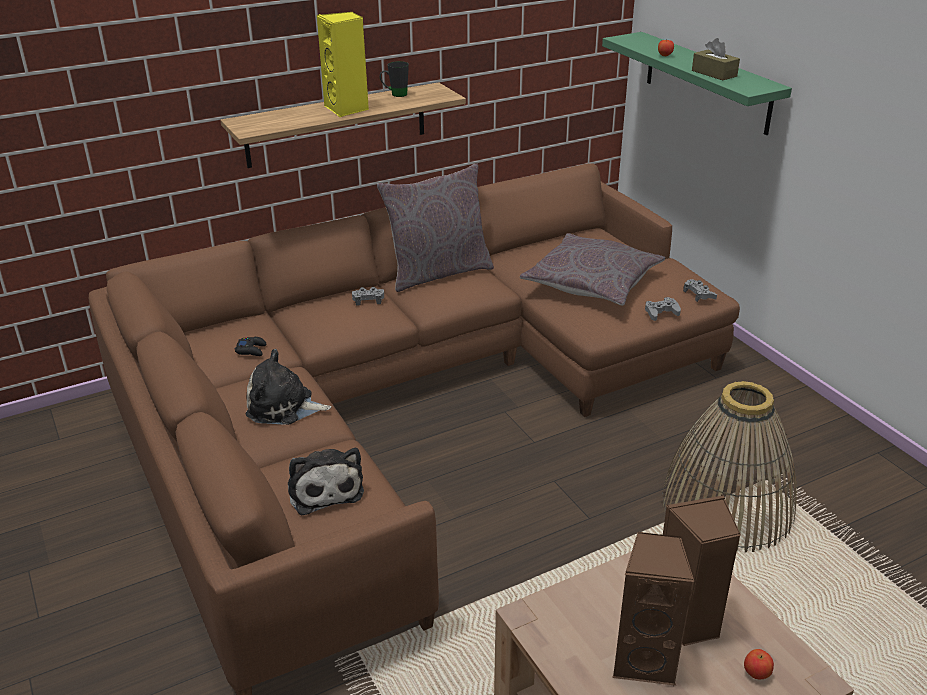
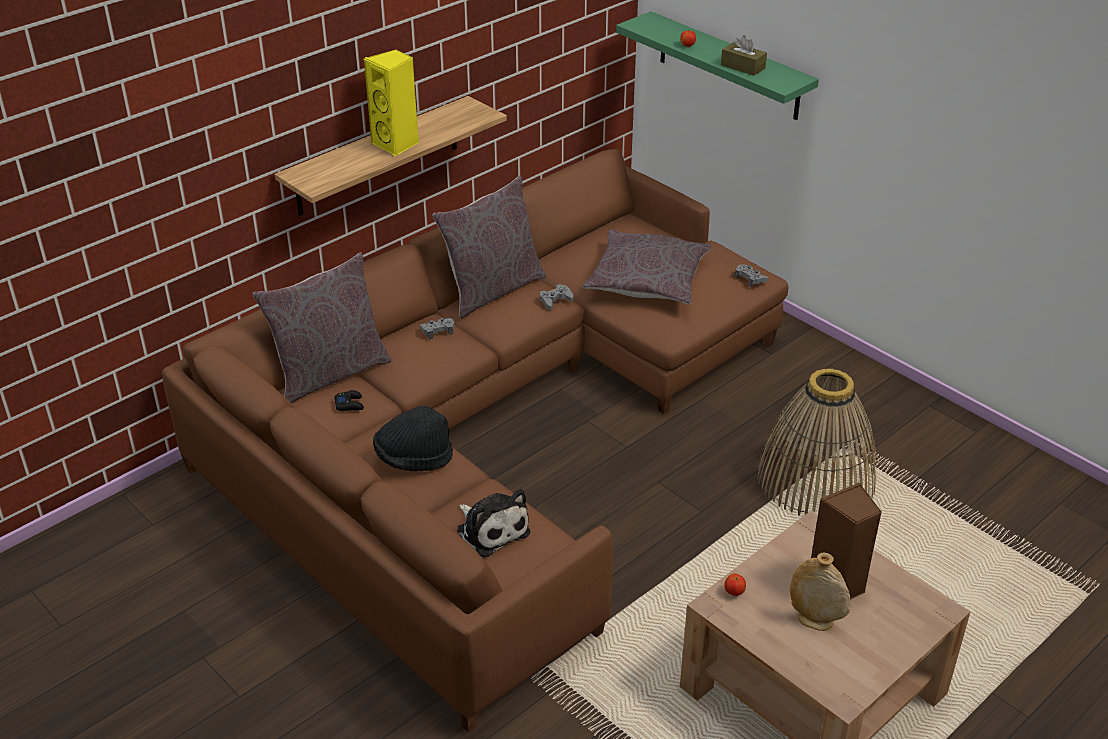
camera: 15 degrees left, 5 degrees up
(250, 321) = (330, 373): none -> grey pillow
(284, 407) = (413, 458): plush toy -> black hat
(395, 94) = (434, 118): black mug -> none
(644, 660) = (815, 620): brown speaker -> beige vase
(661, 313) = (722, 304): grey game controller -> grey game controller (555, 300)
(756, 674) = (899, 614): apple -> apple (734, 592)

